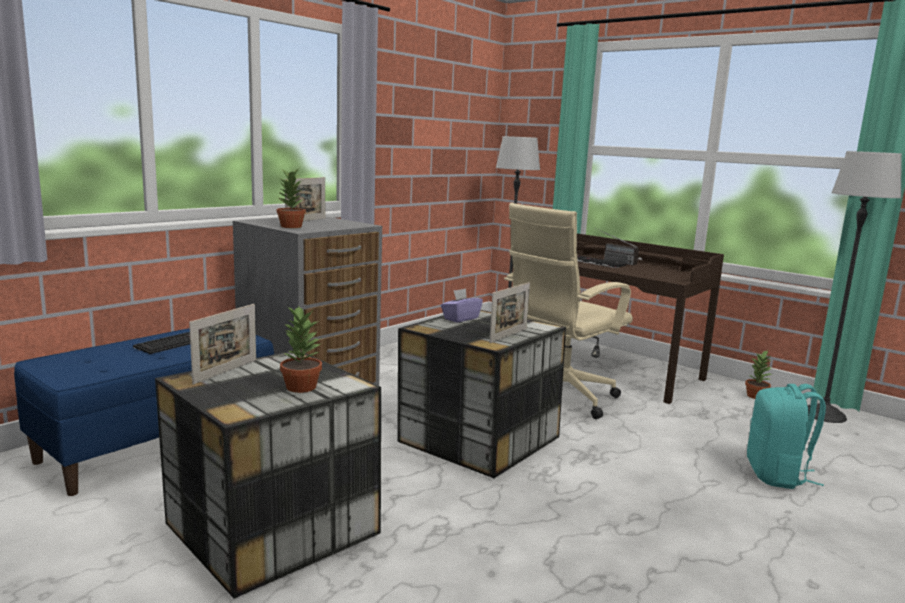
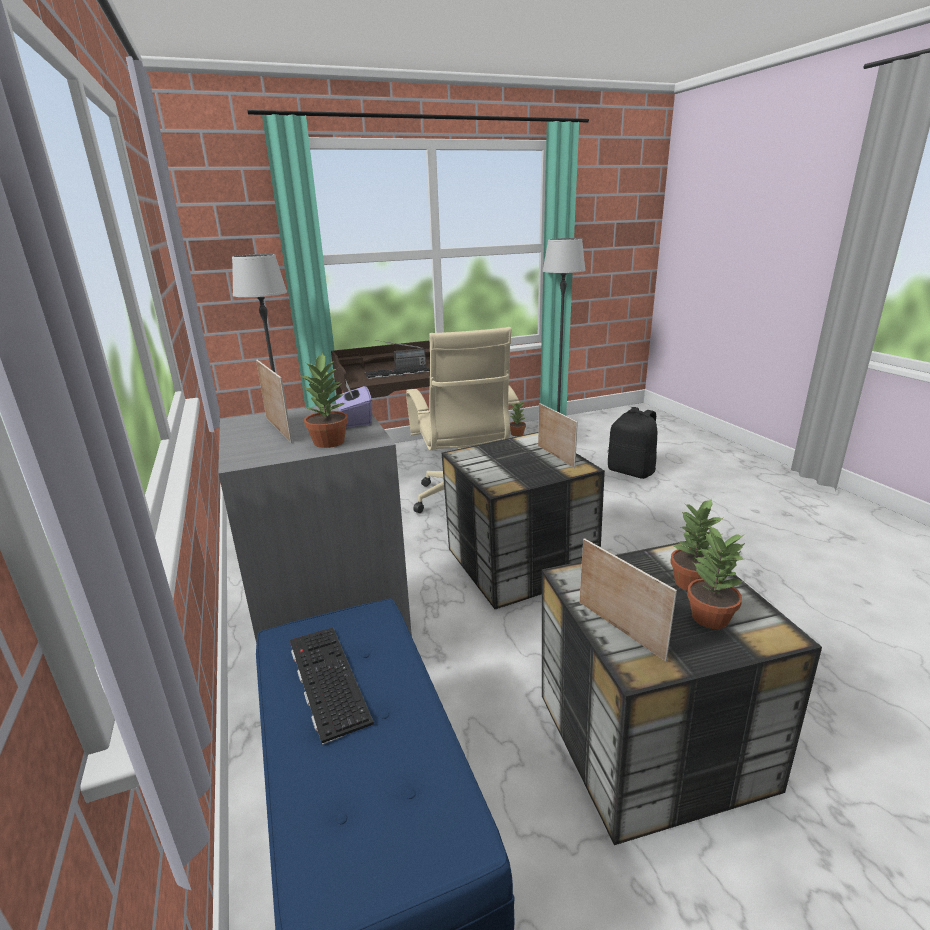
camera: 60 degrees left, 10 degrees up
(252, 393) = (709, 617): none -> potted plant
(460, 318) = (481, 464): purple tissue box -> purple tissue box (355, 420)
(777, 475) = (631, 471): turquoise backpack -> black backpack

